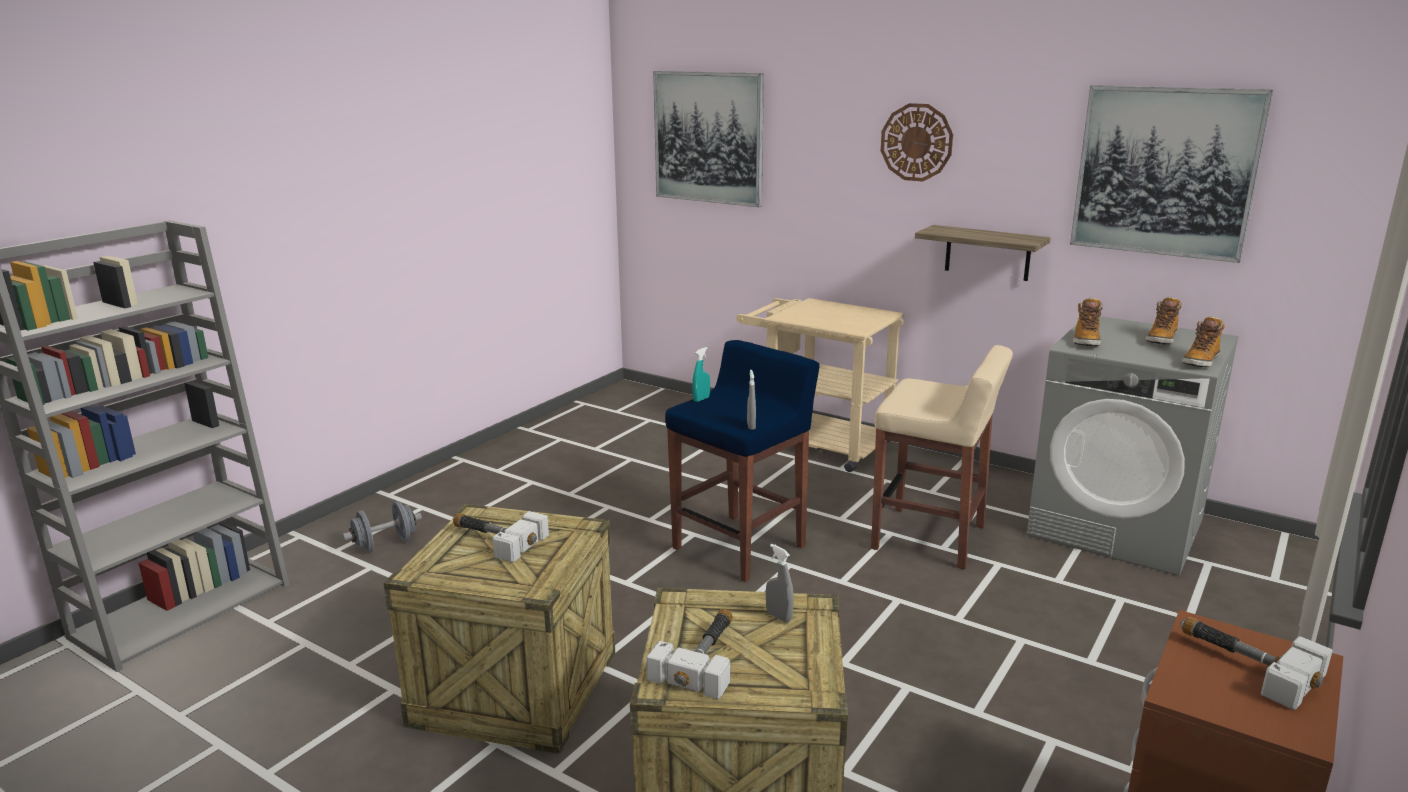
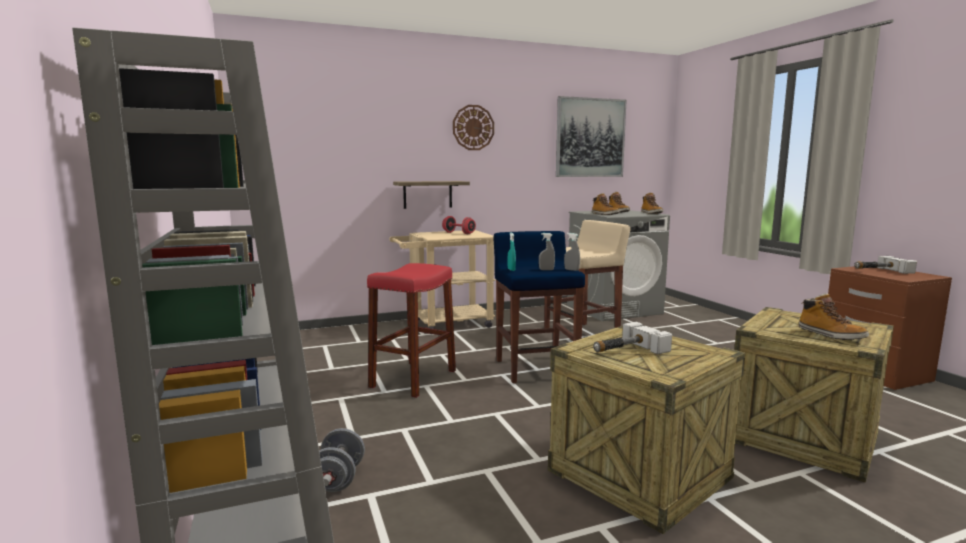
camera: 55 degrees left, 10 degrees down
(618, 494) = (413, 378): none -> red stool
(705, 657) = (830, 335): hammer -> boot
(708, 137) = (322, 129): picture -> none
(779, 616) = (786, 317): grey spray bottle -> grey spray bottle (546, 270)
(847, 315) = (458, 233): none -> red dumbbell
(987, 253) = (516, 187): shelf -> shelf (427, 194)

